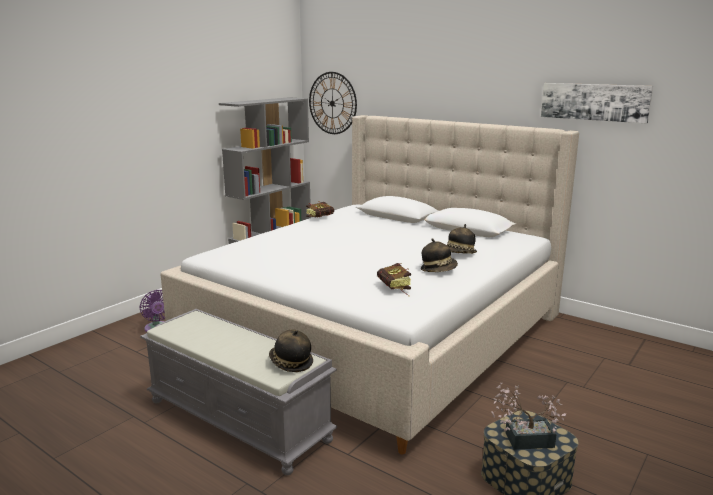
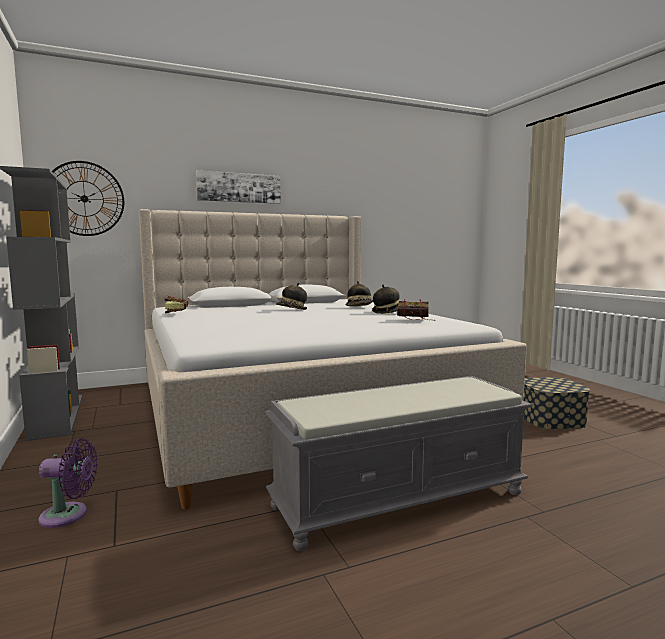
camera: 60 degrees left, 10 degrees down
(290, 363) = (471, 385): hat -> hat (292, 310)
(523, 440) = (557, 386): potted plant -> none
(594, 102) = (357, 196): picture -> picture (239, 187)

